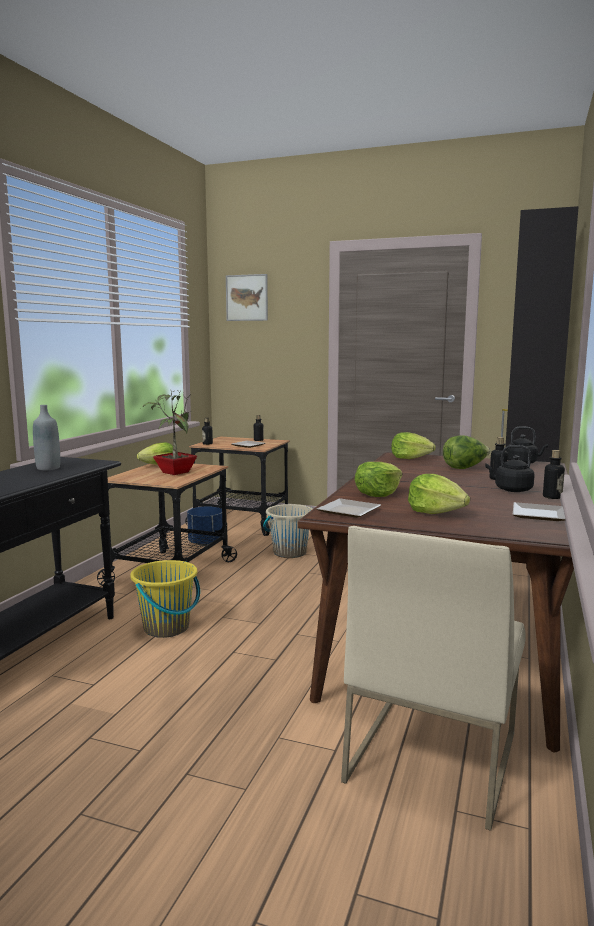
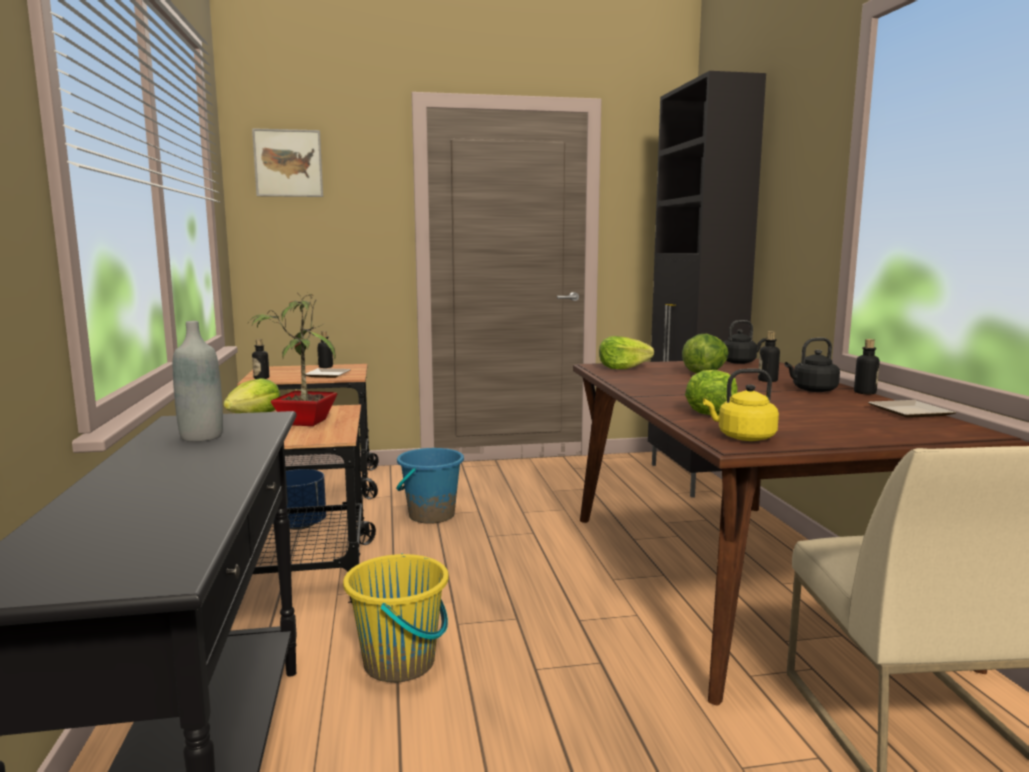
camera: 30 degrees left, 0 degrees up
(289, 552) = (431, 515): beige bucket -> blue bucket
(346, 511) = (743, 437): plate -> yellow kettle
(436, 512) = (824, 423): lettuce -> none

